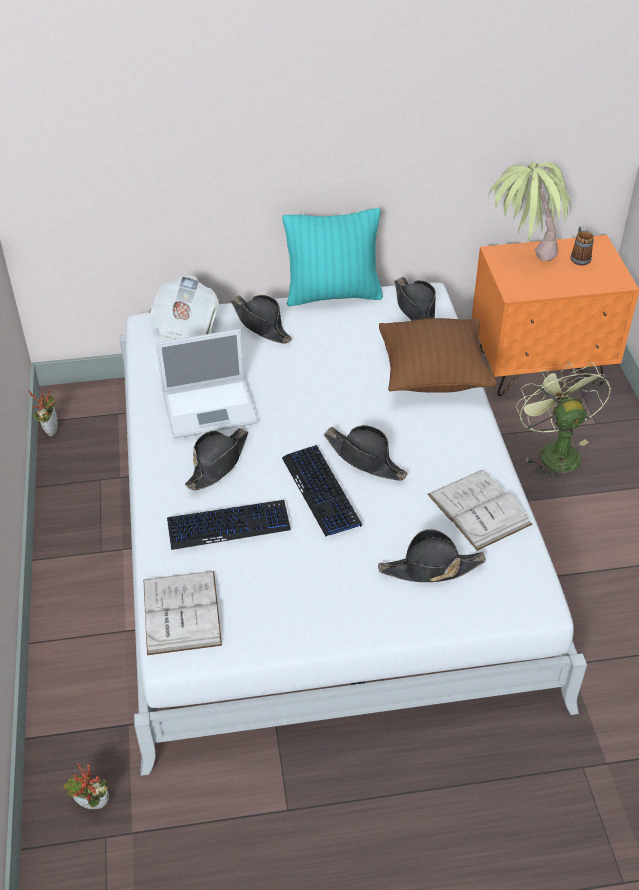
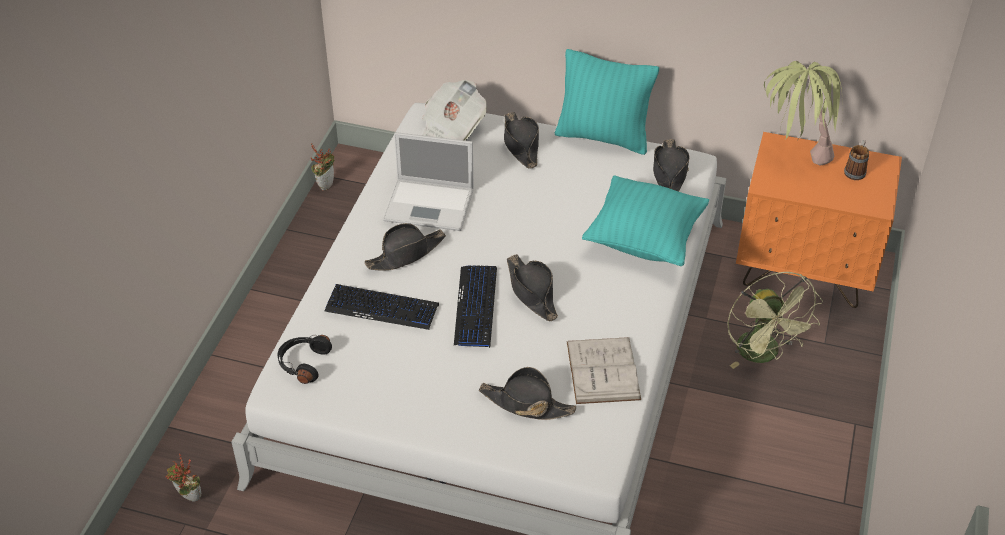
camera: 25 degrees right, 0 degrees up
(181, 612) = (303, 363): white book -> black headphones
(433, 376) = (644, 240): brown pillow -> turquoise pillow
(554, 451) = (763, 355): green fan -> green fan turned 150 degrees clockwise

